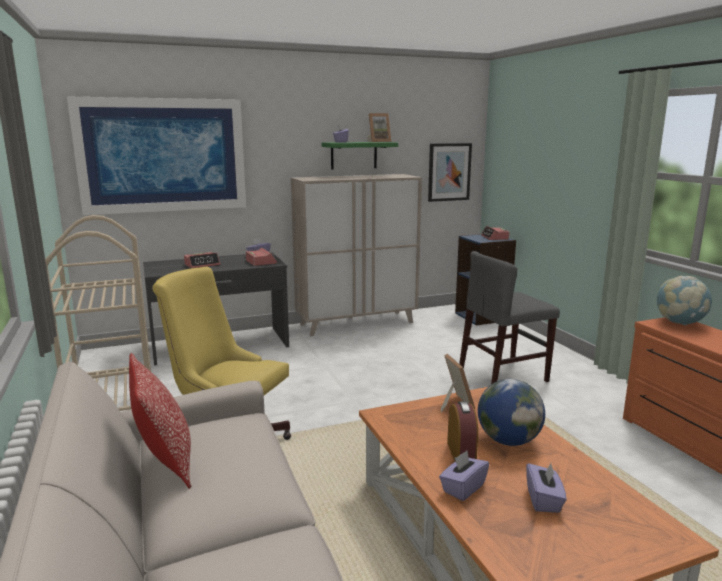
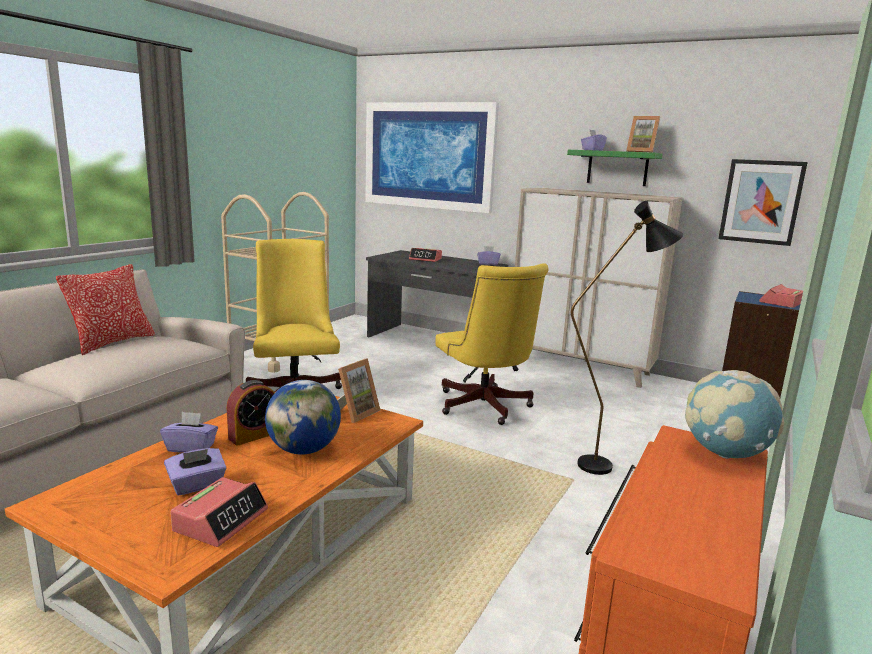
camera: 50 degrees right, 0 degrees up
(261, 262) = (470, 267): alarm clock -> alarm clock (221, 520)
(376, 376) = (485, 408): none -> yellow office chair
(503, 376) = (607, 466): grey chair -> black floor lamp

